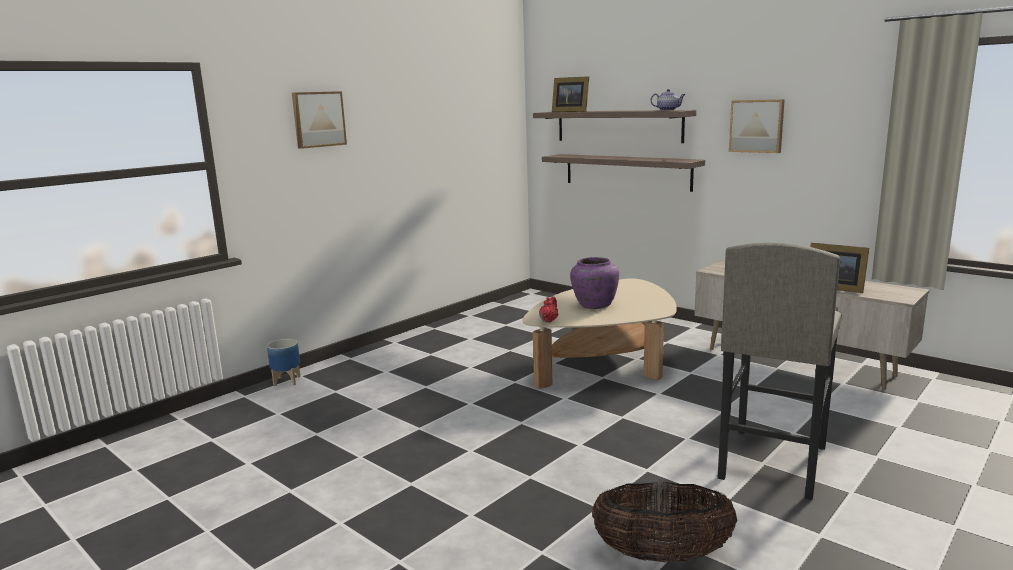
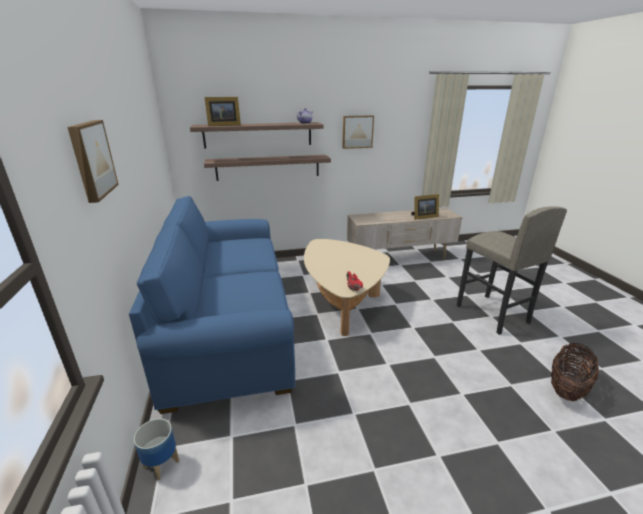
camera: 55 degrees left, 10 degrees up
(463, 340) = (229, 327): none -> blue sofa
(594, 305) = (344, 266): purple vase -> none

